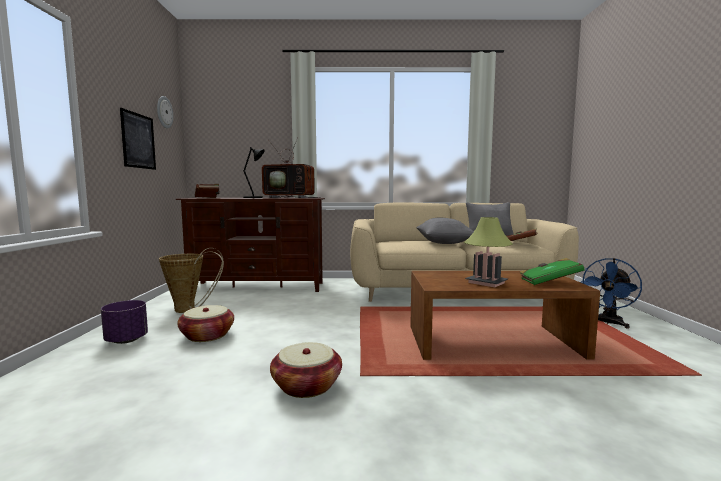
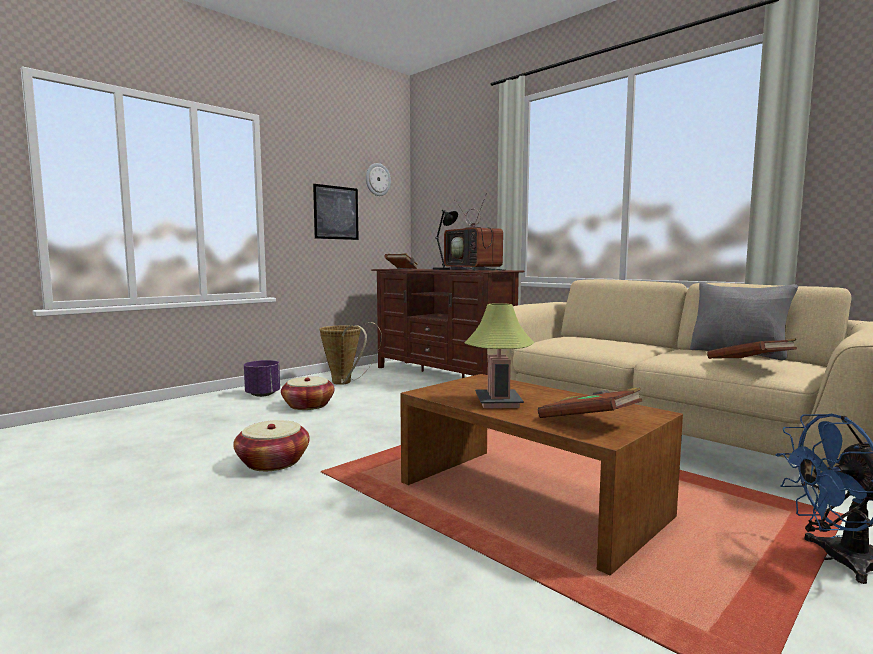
camera: 45 degrees right, 0 degrees up
(444, 243) = (627, 348): grey pillow -> none
(549, 282) = (589, 422): green book -> brown book

